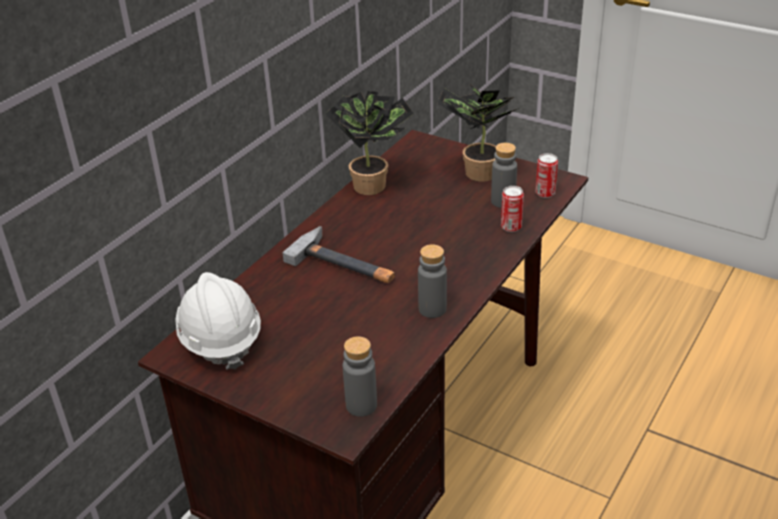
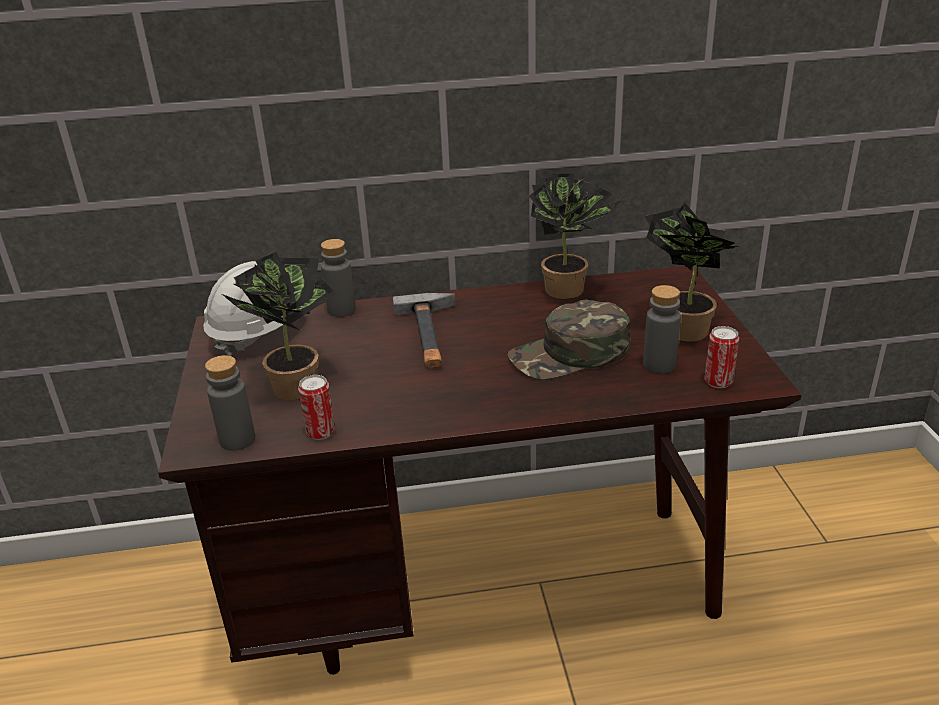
camera: 50 degrees right, 5 degrees down
(322, 349) = (295, 383): none -> potted plant
(432, 309) = (421, 410): grey bottle -> grey bottle (341, 310)
(448, 224) = (570, 354): none -> green cap
(511, 227) = (622, 390): can -> can (321, 432)

